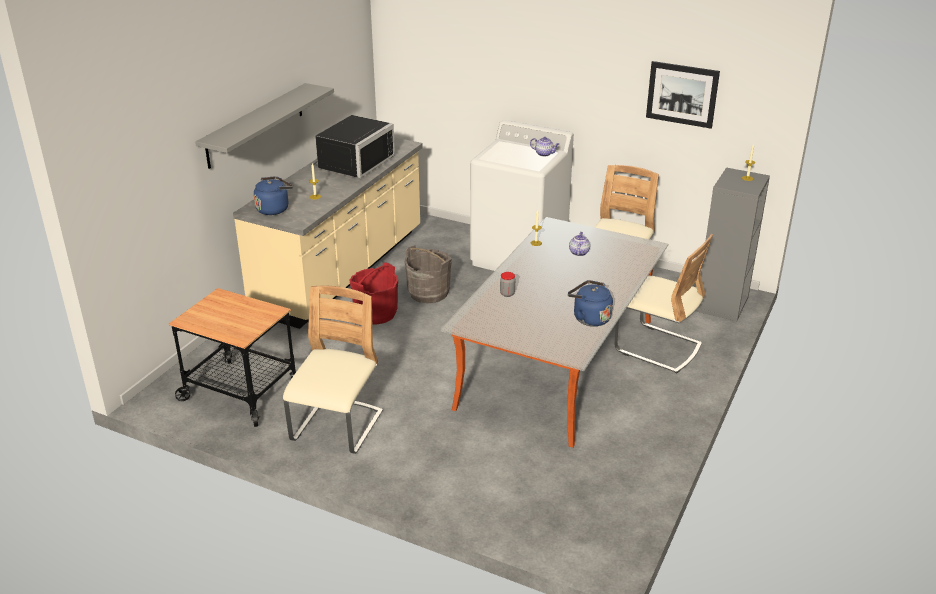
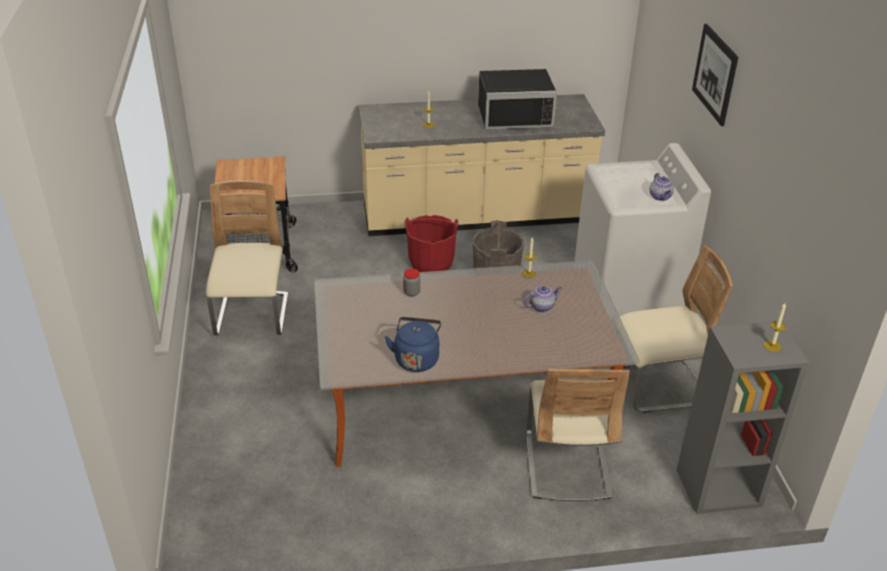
camera: 55 degrees right, 5 degrees up
(255, 125) = (413, 35): grey shelf -> none
(274, 209) = (385, 117): blue kettle -> none
(337, 428) = (252, 316): beige chair -> beige chair turned 75 degrees counterclockwise
(682, 94) = (792, 199): picture -> picture (715, 74)

